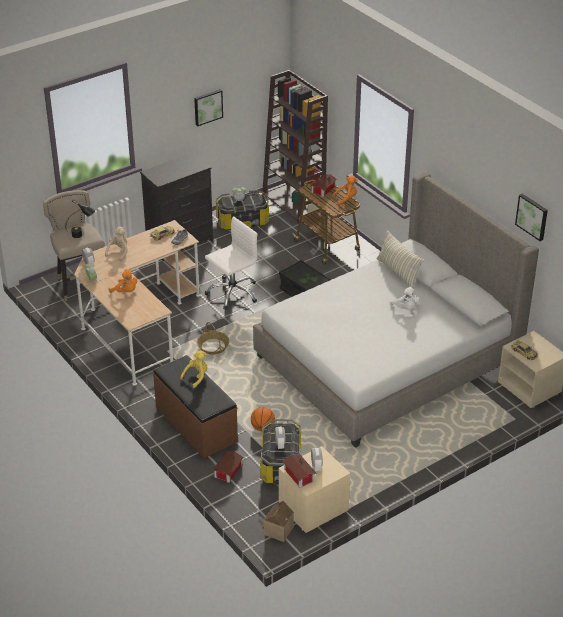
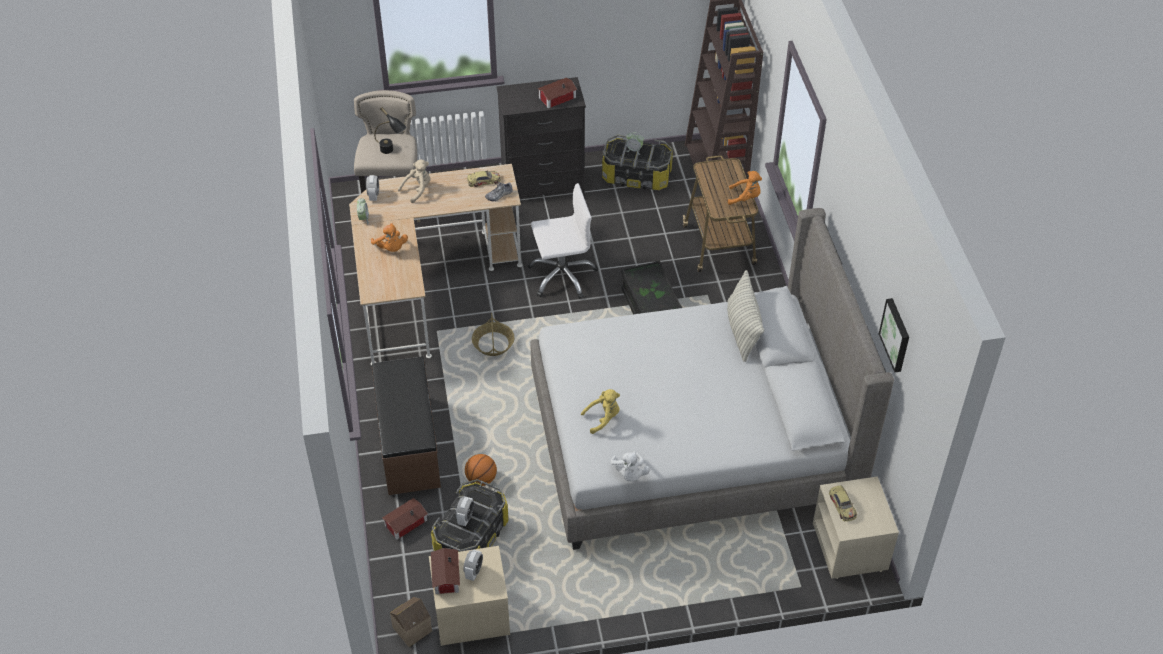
camera: 25 degrees right, 10 degrees up
(196, 377) = (414, 392): yellow plush toy -> yellow plush toy (603, 418)
(207, 107) = (611, 22): picture -> none
(322, 189) = (723, 174): toy house -> toy house (556, 97)
(405, 308) = (717, 387): white plush toy -> white plush toy (629, 474)

